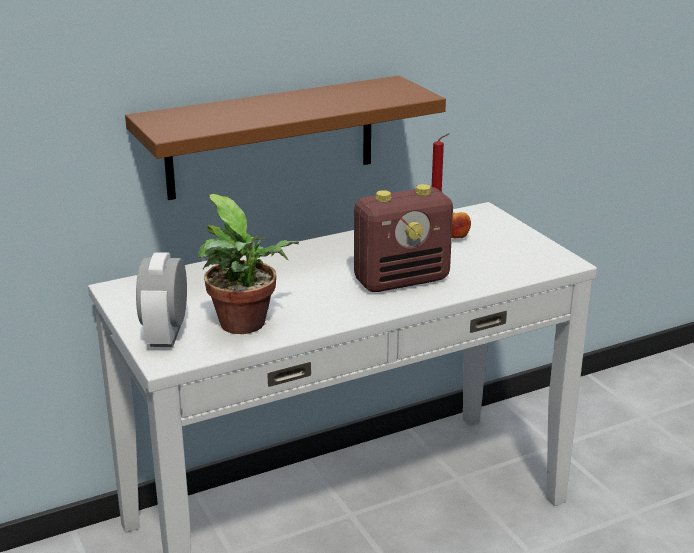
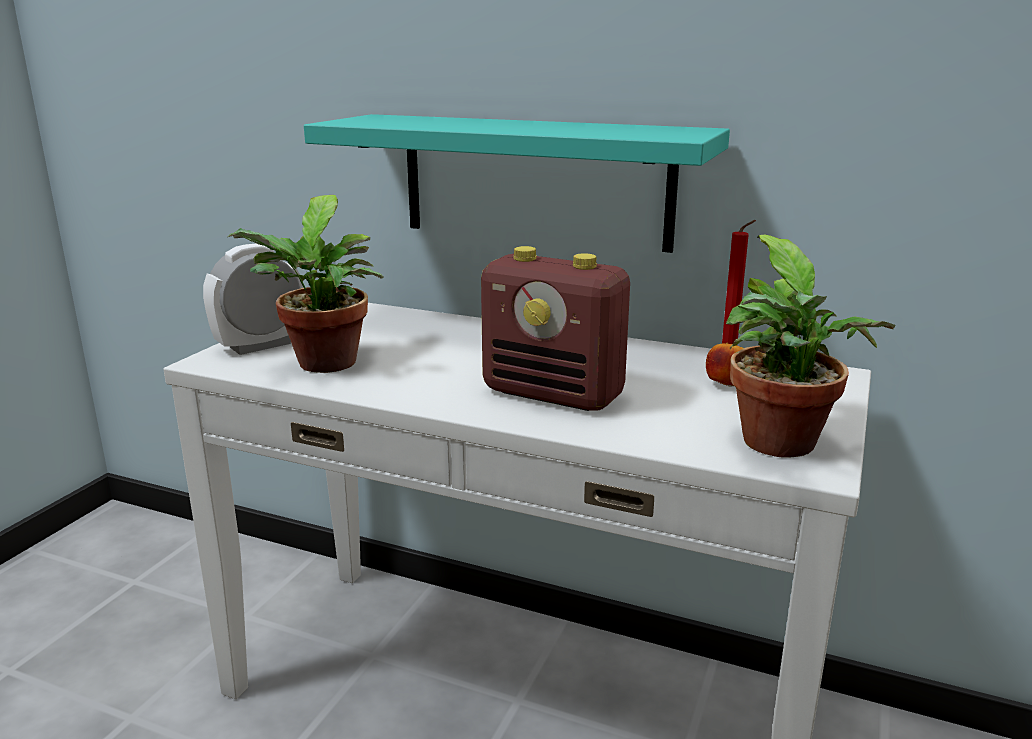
camera: 50 degrees right, 5 degrees down
(271, 137) = (535, 181): brown shelf -> turquoise shelf
(538, 258) = (783, 447): none -> potted plant

